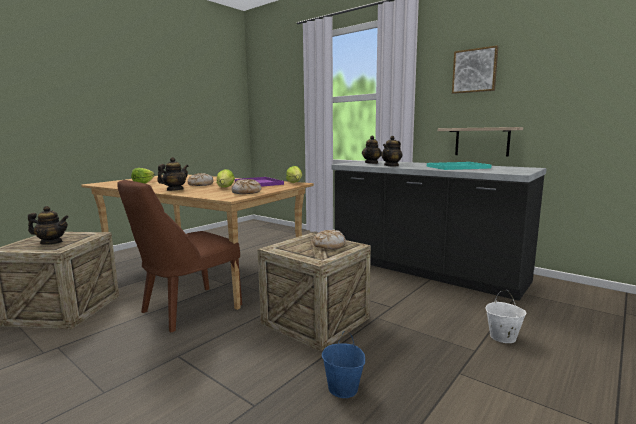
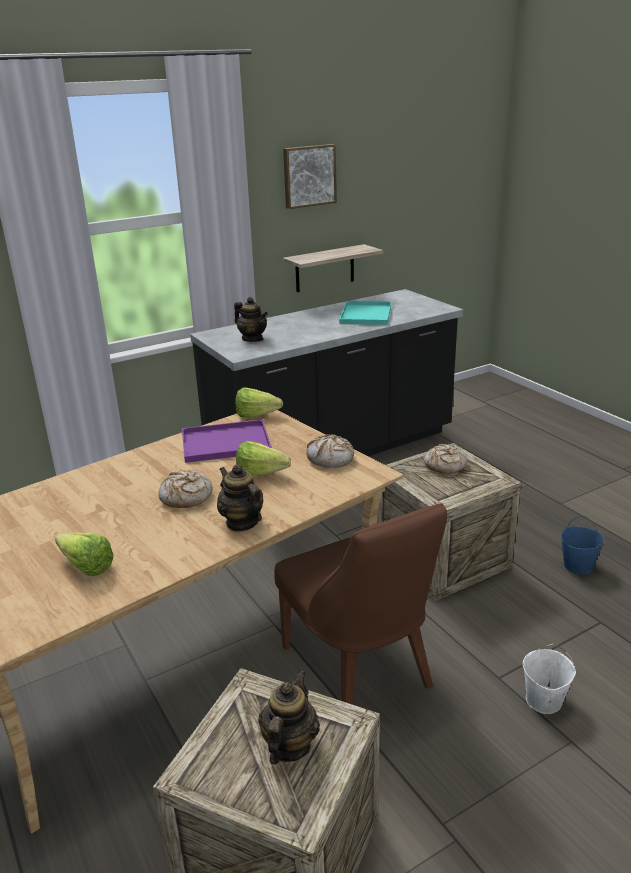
camera: 70 degrees left, 15 degrees up
(391, 165) = (308, 336): teapot -> none
(502, 337) = (508, 465): white bucket -> white bucket (543, 701)

